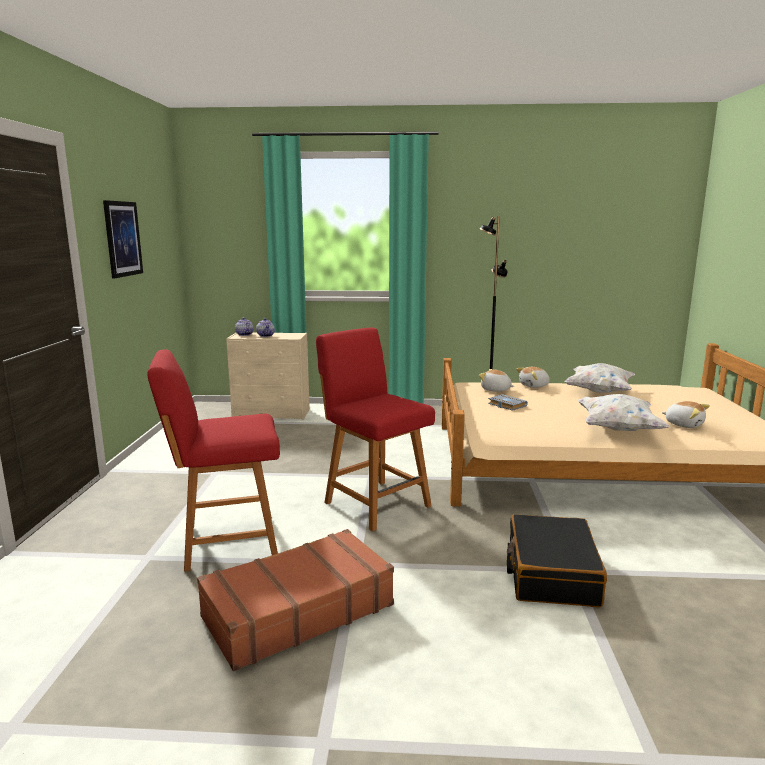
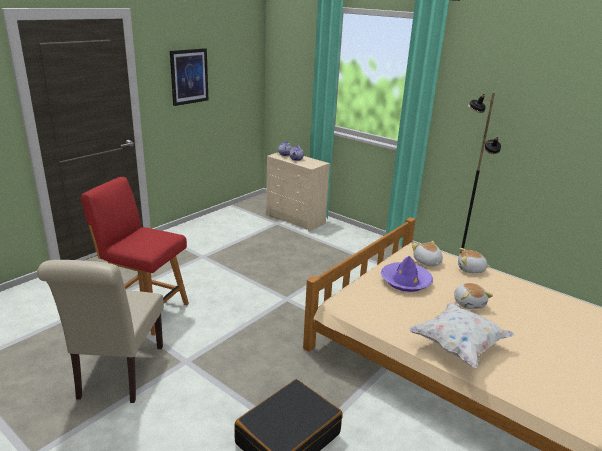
camera: 35 degrees right, 10 degrees up
(297, 610) = (118, 375): brown suitcase -> beige chair
(375, 503) = (258, 322): red chair -> none
(506, 405) = (405, 281): grey book -> purple hat
(599, 392) = (523, 298): white pillow -> none
(684, 424) = (538, 370): plush toy -> plush toy (469, 303)

